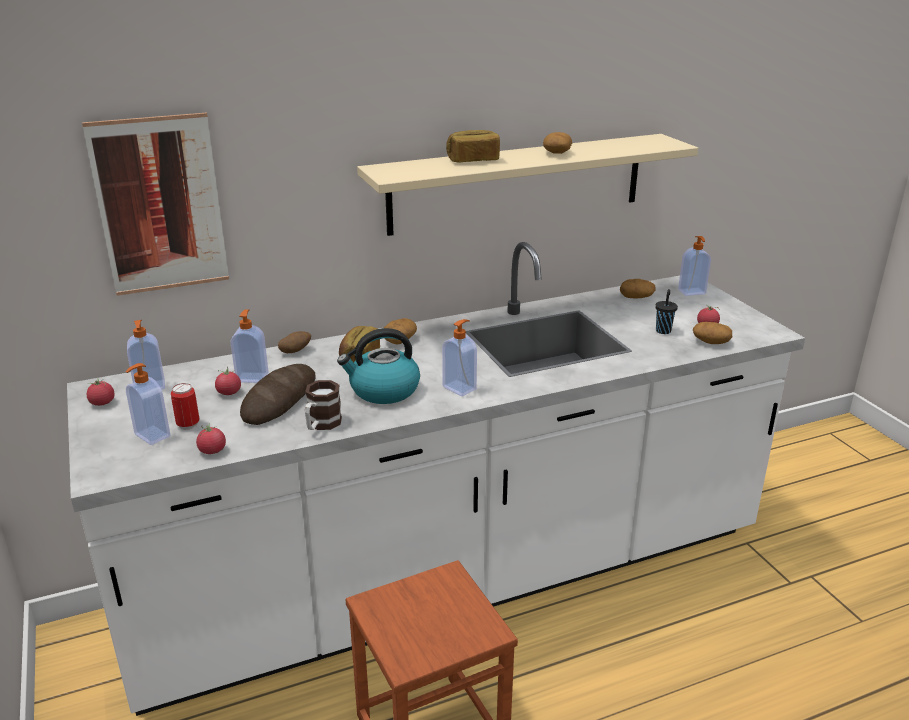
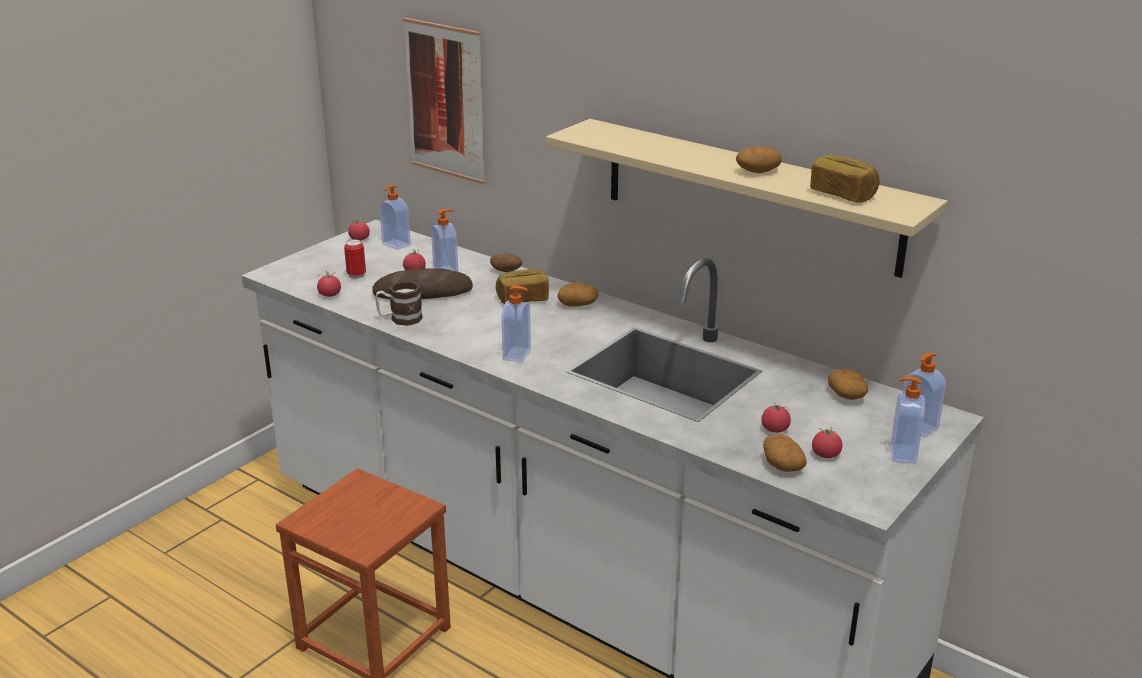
camera: 60 degrees right, 0 degrees up
(151, 436) = (331, 269): soap dispenser -> soap dispenser (901, 454)
(383, 390) = (478, 325): kettle -> none
(473, 160) = (673, 148): bread -> bread (843, 194)
(663, 330) = (775, 429): black cup -> tomato

